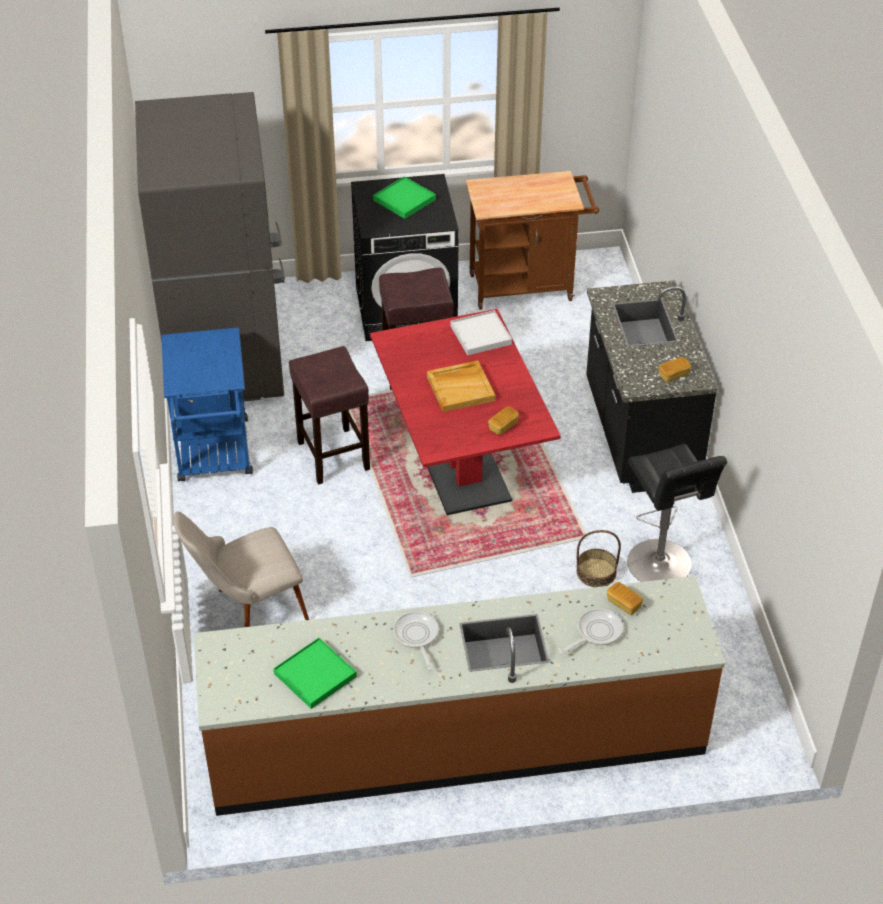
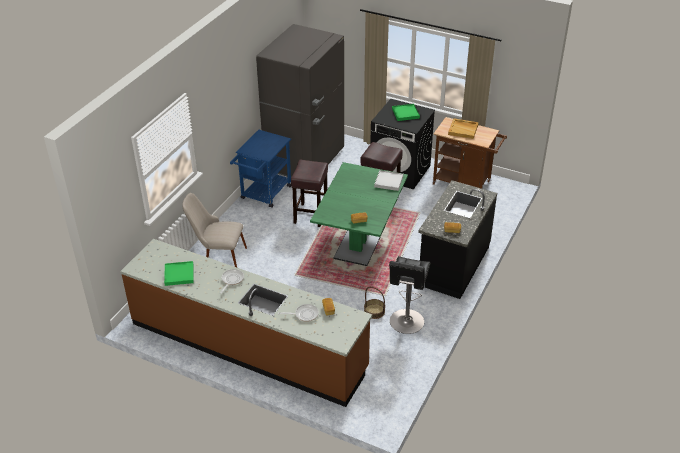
camera: 35 degrees right, 5 degrees down
(461, 388) = (357, 198): beige tray -> beige tray (463, 129)
(461, 465) = (359, 242): red dining table -> green dining table

